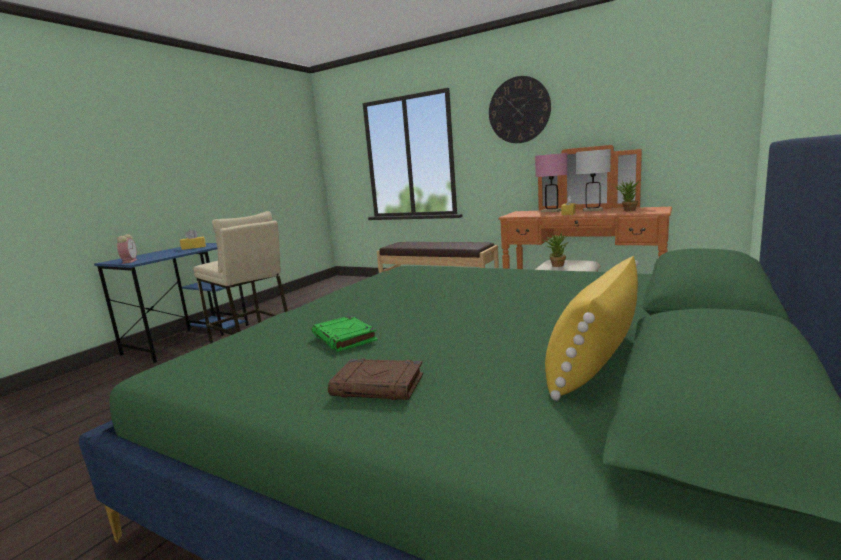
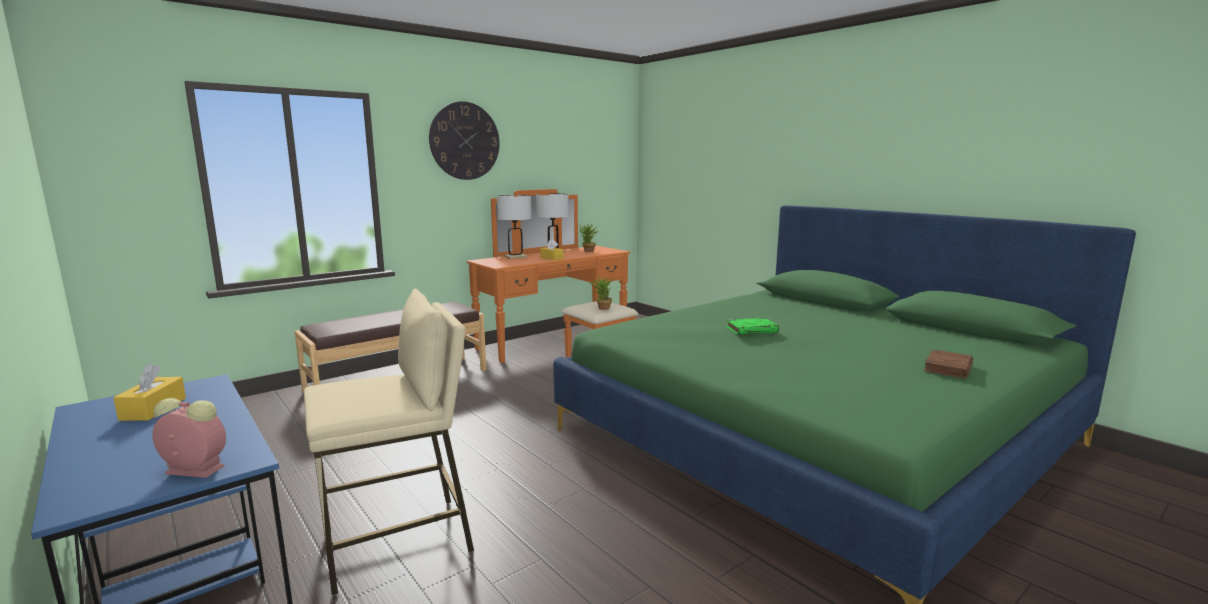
camera: 70 degrees left, 0 degrees up
(345, 338) = (852, 367): green book -> green book (752, 330)
(551, 211) = (515, 257): pink table lamp -> white table lamp
(594, 358) = (912, 329): yellow pillow -> none

